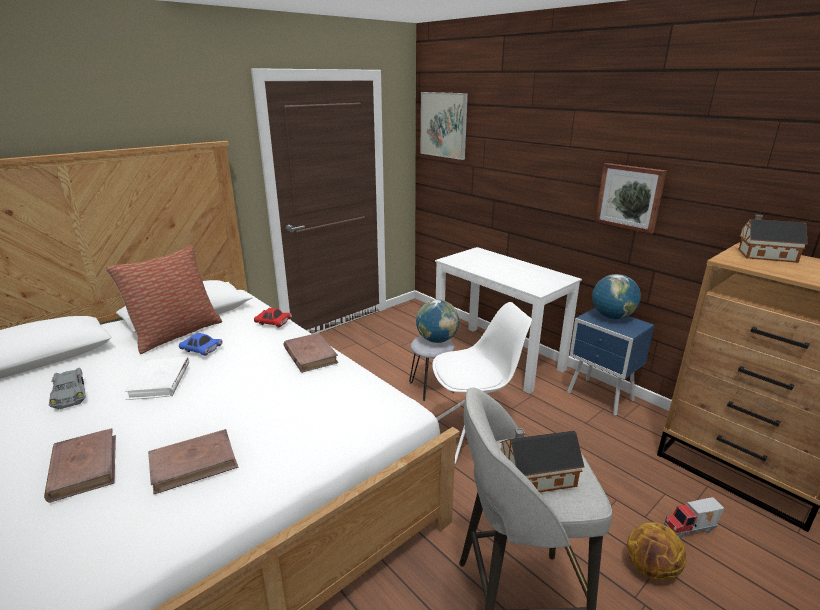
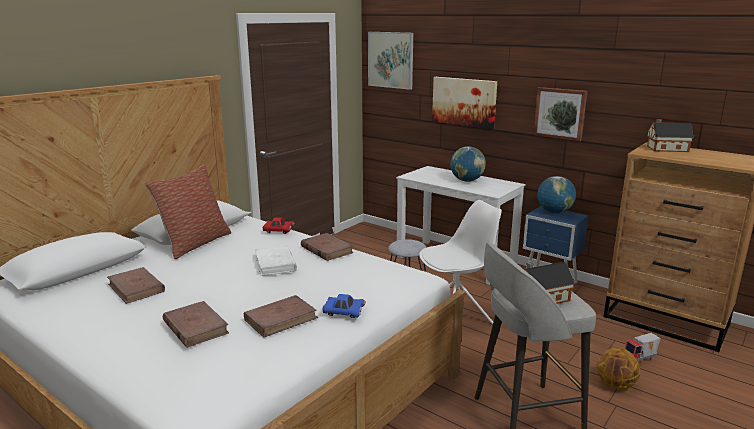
camera: 10 degrees left, 5 degrees down
(70, 393) = (136, 288): grey toy car -> brown book
(160, 381) = (210, 274): white book -> white book (275, 263)
(201, 350) = (229, 253): blue toy car -> blue toy car (344, 313)
(437, 340) = (411, 243): globe -> globe (467, 181)
(519, 177) = (464, 102): none -> picture

